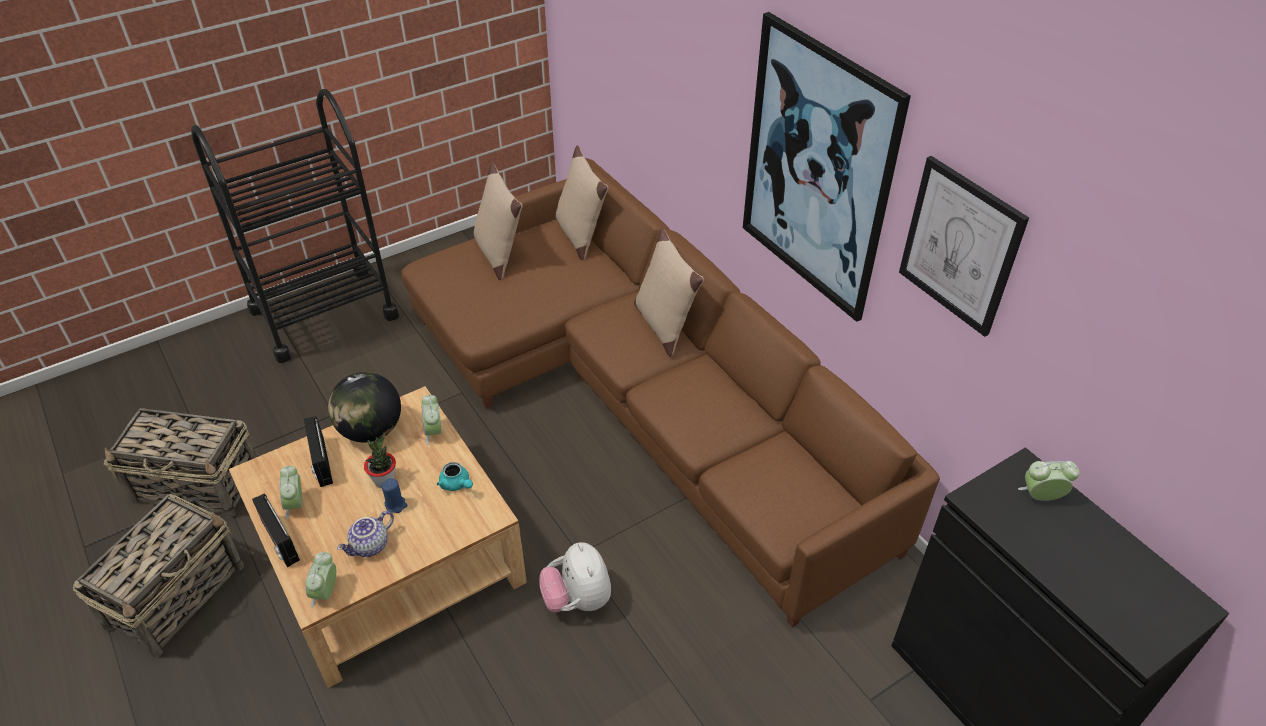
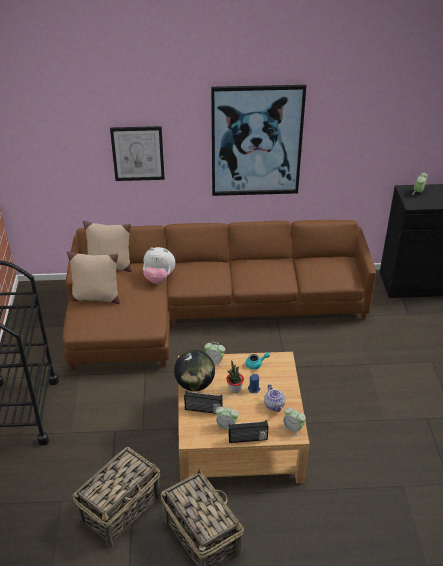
camera: 60 degrees left, 5 degrees down
(577, 599) = (310, 376): plush toy -> plush toy (159, 278)
(664, 324) = (204, 264): beige pillow -> none
(960, 246) = (343, 129): picture -> picture (138, 153)

